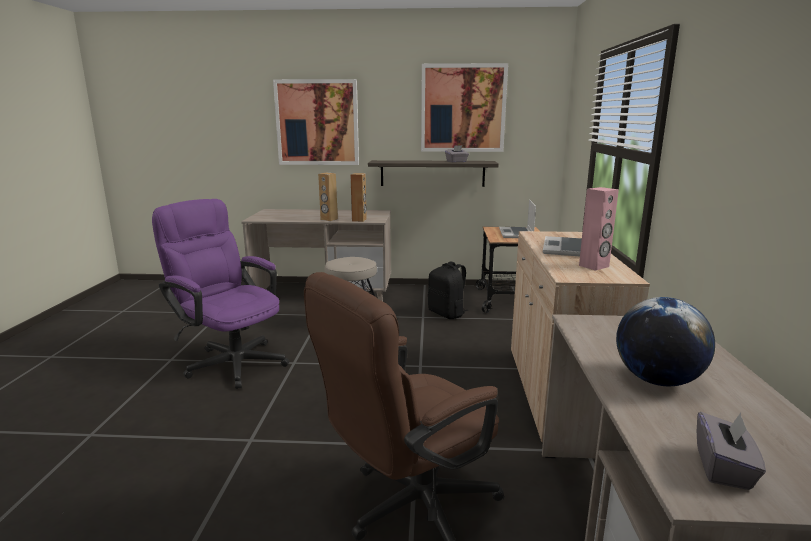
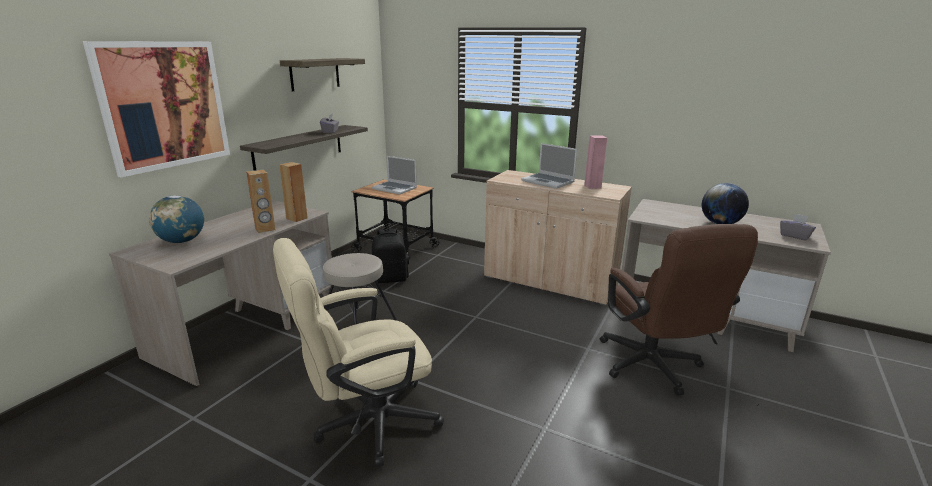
camera: 65 degrees left, 5 degrees up
(231, 361) = (366, 423): purple office chair -> beige office chair
(291, 213) = (182, 241): none -> globe
(463, 108) = (315, 74): picture -> shelf

